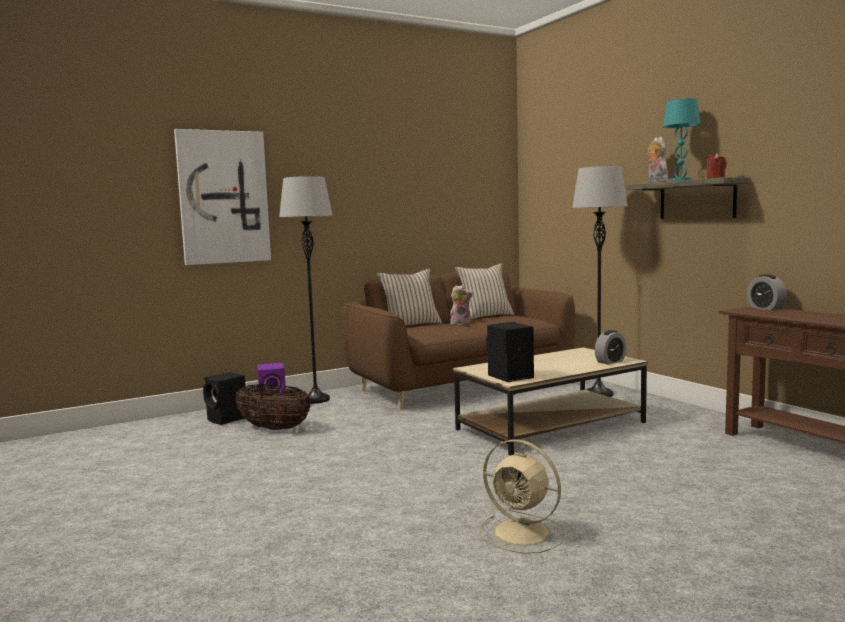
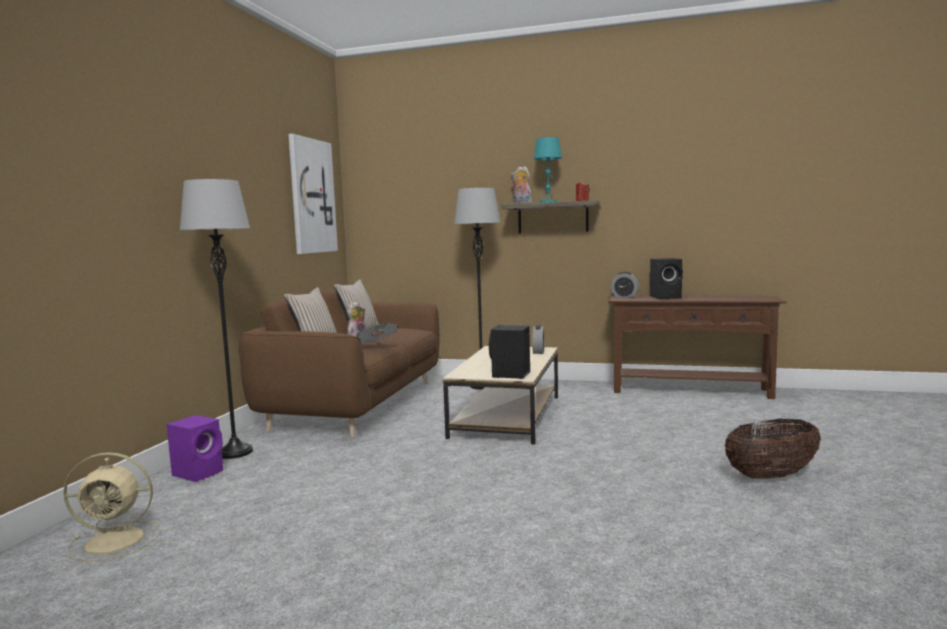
camera: 45 degrees left, 0 degrees up
(223, 197) = (105, 201): picture -> picture (311, 196)
(227, 419) = (169, 502): black speaker -> black speaker (666, 297)
(274, 428) = (261, 492): basket -> basket (771, 476)
(449, 329) = (376, 346): none -> newspaper
(524, 533) = (672, 490): beige fan -> beige fan (117, 540)

